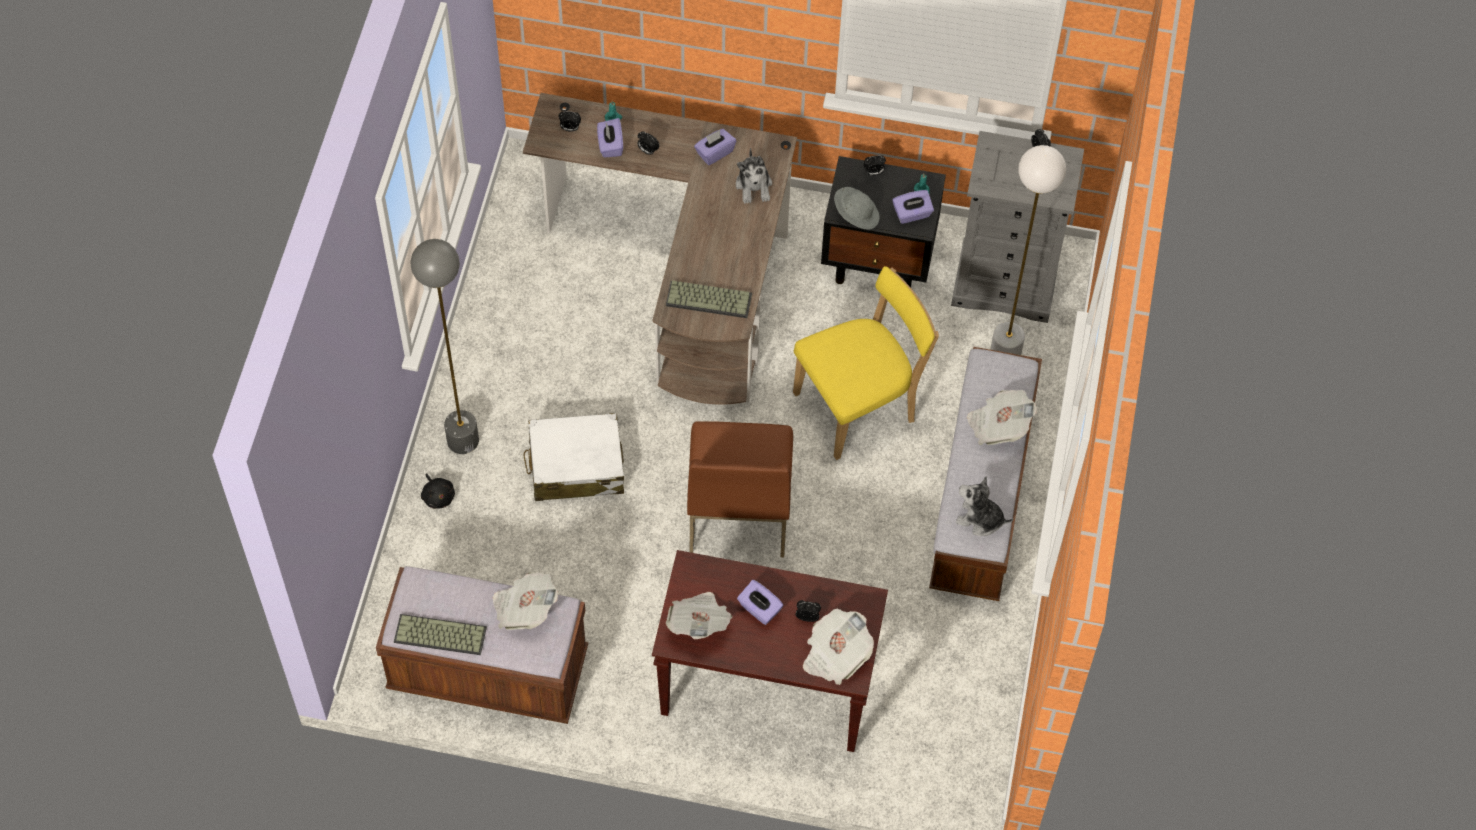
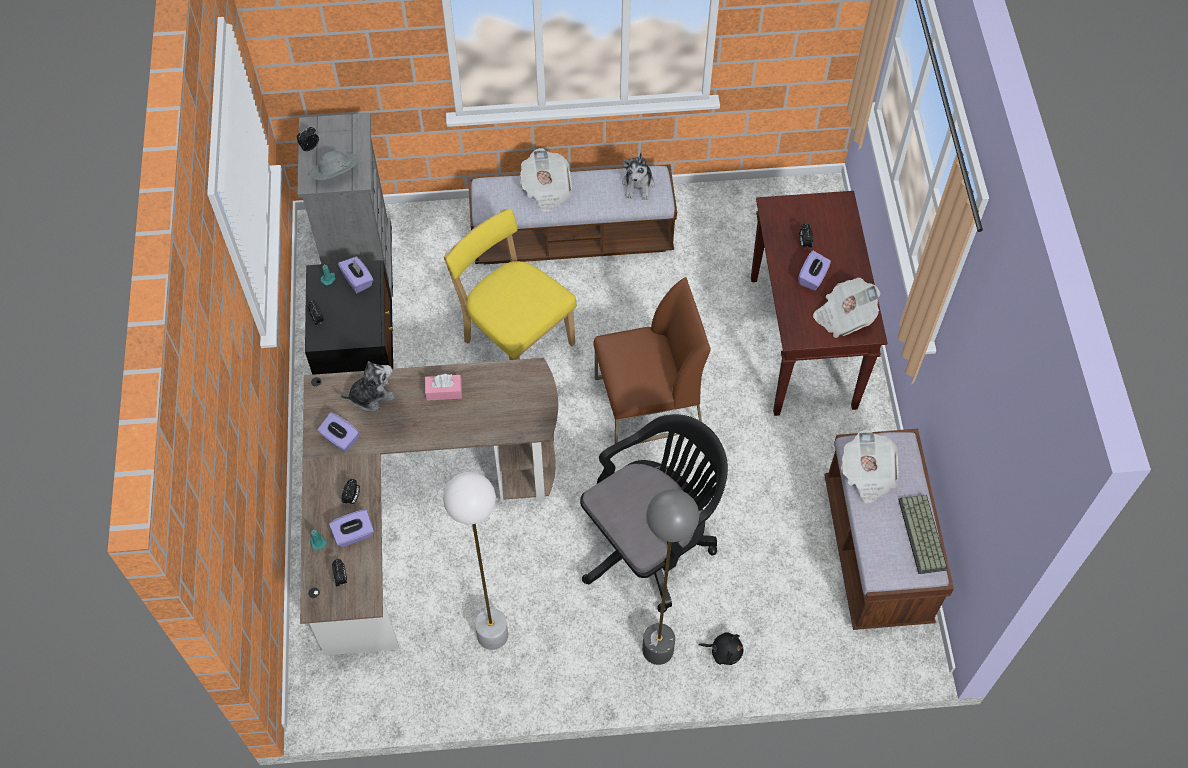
camera: 105 degrees left, 0 degrees up
(438, 496) = (724, 651): black plush toy -> black plush toy turned 60 degrees clockwise
(576, 466) = (650, 543): white suitcase -> black office chair
(710, 299) = (512, 399): keyboard -> none
(738, 245) = (444, 391): none -> pink tissue box
(835, 655) = (829, 218): newspaper -> none
(855, 215) = (370, 323): grey hat -> grey hat (335, 174)
(1005, 352) = (429, 249): white floor lamp -> white floor lamp (492, 635)

